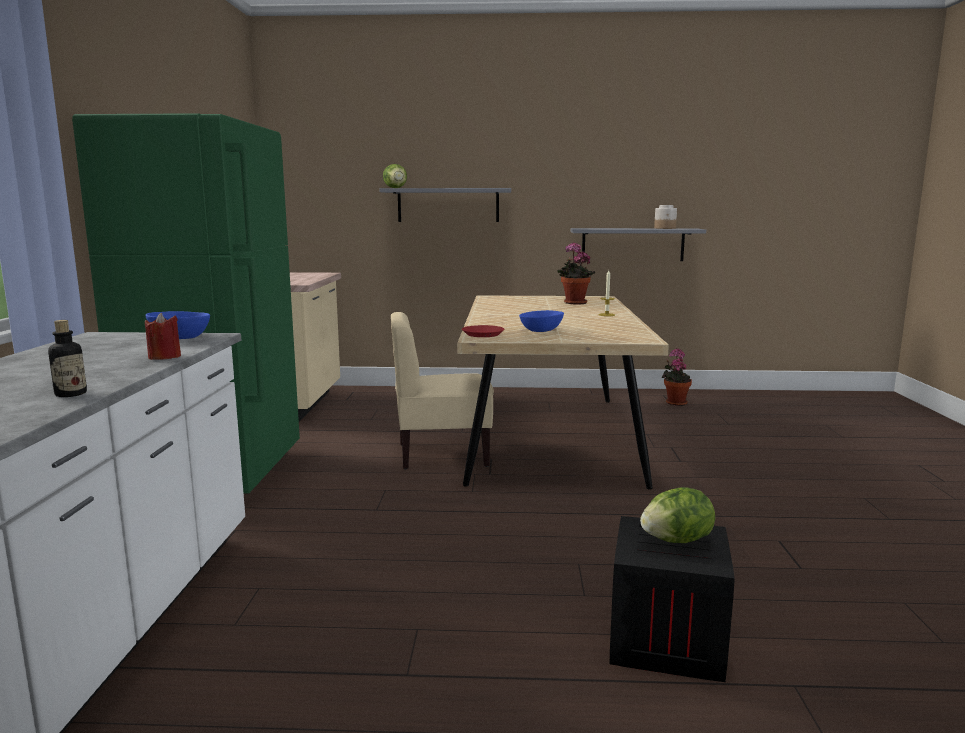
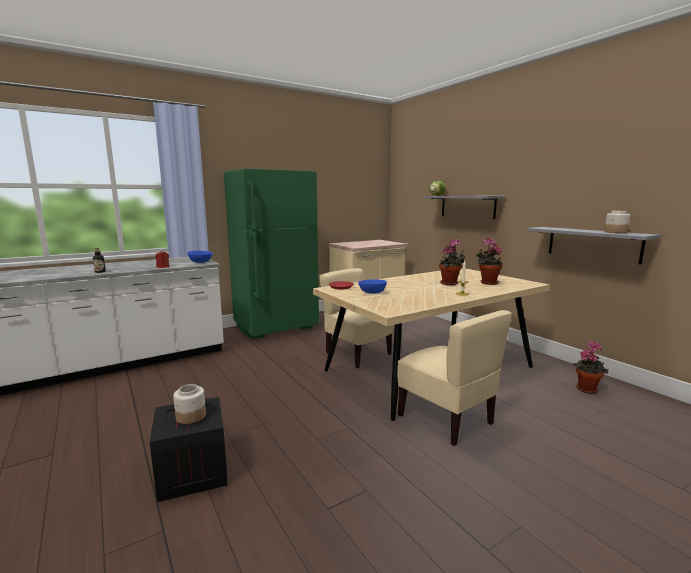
camera: 55 degrees right, 0 degrees up
(553, 309) = (450, 284): none -> potted plant
(674, 466) = (446, 419): none -> beige chair
(676, 540) = (191, 416): lettuce -> jar

